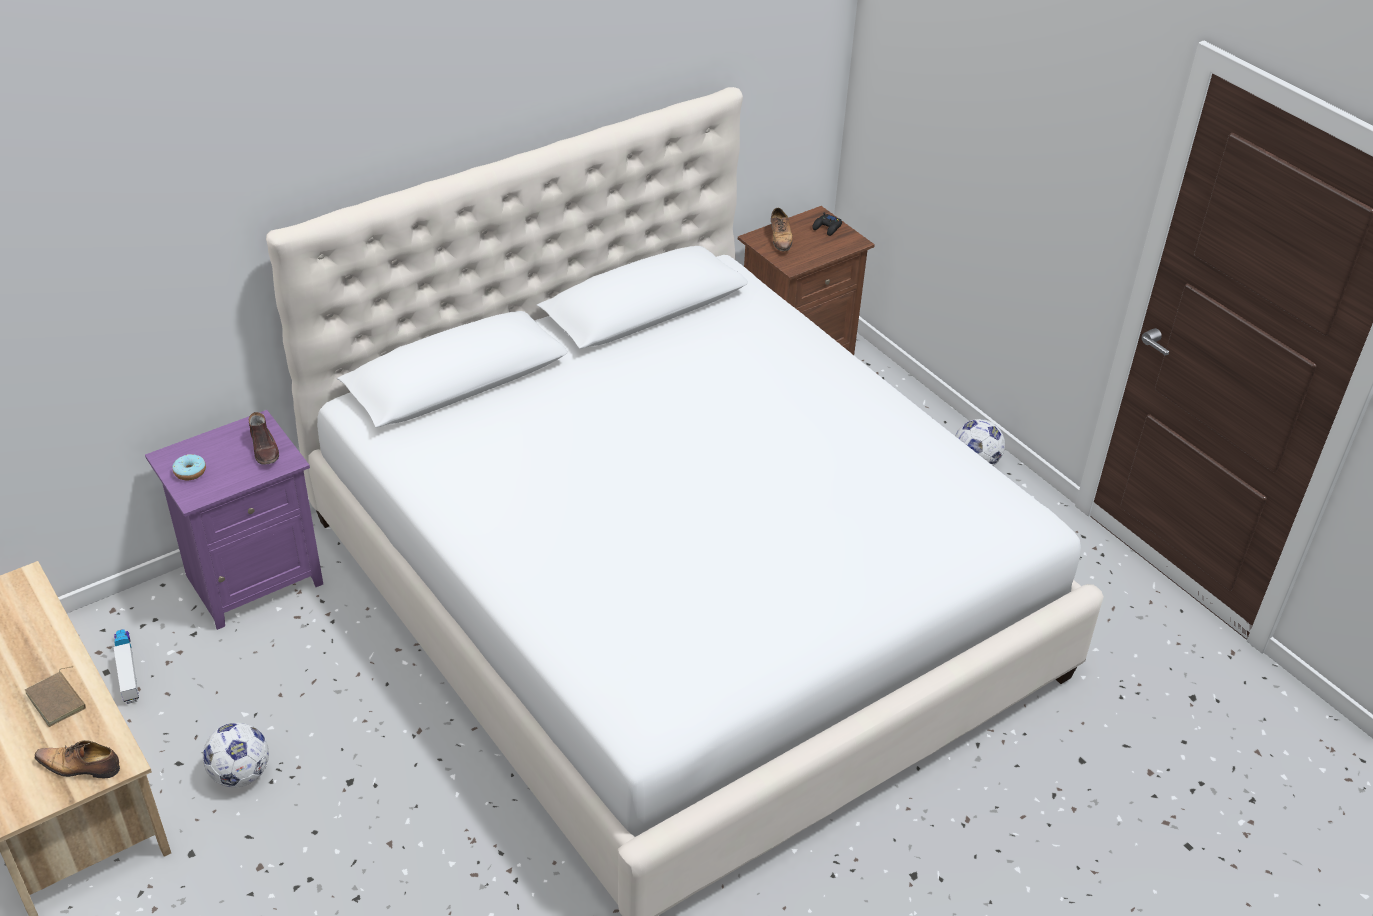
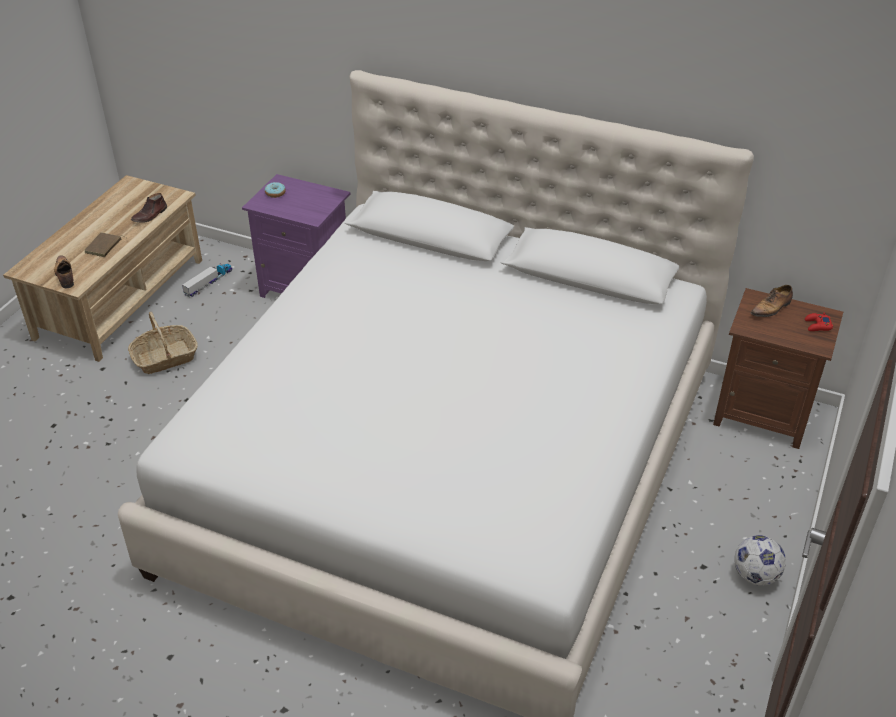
camera: 60 degrees right, 0 degrees up
(240, 775) = (165, 358): football -> basket
(265, 449) = (316, 206): brown shoe -> brown shoe (150, 215)
(827, 228) = (817, 325): black game controller -> red game controller

